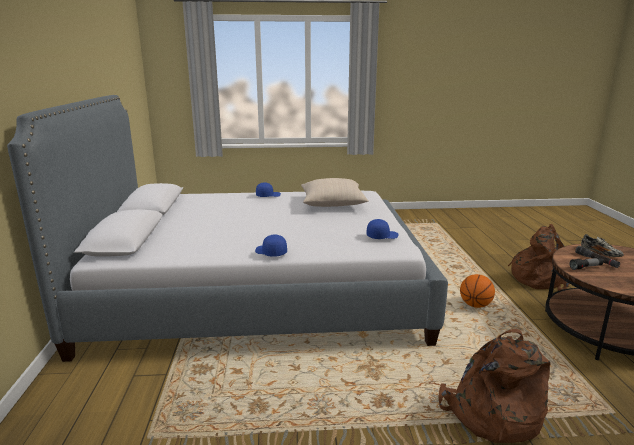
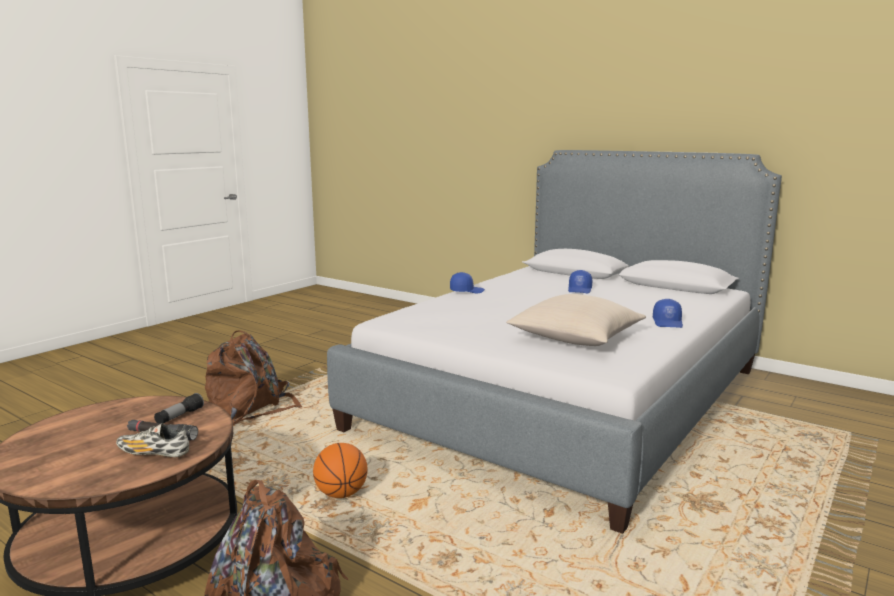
camera: 130 degrees right, 5 degrees down
(382, 236) = (420, 320): blue cap -> blue cap (580, 290)

